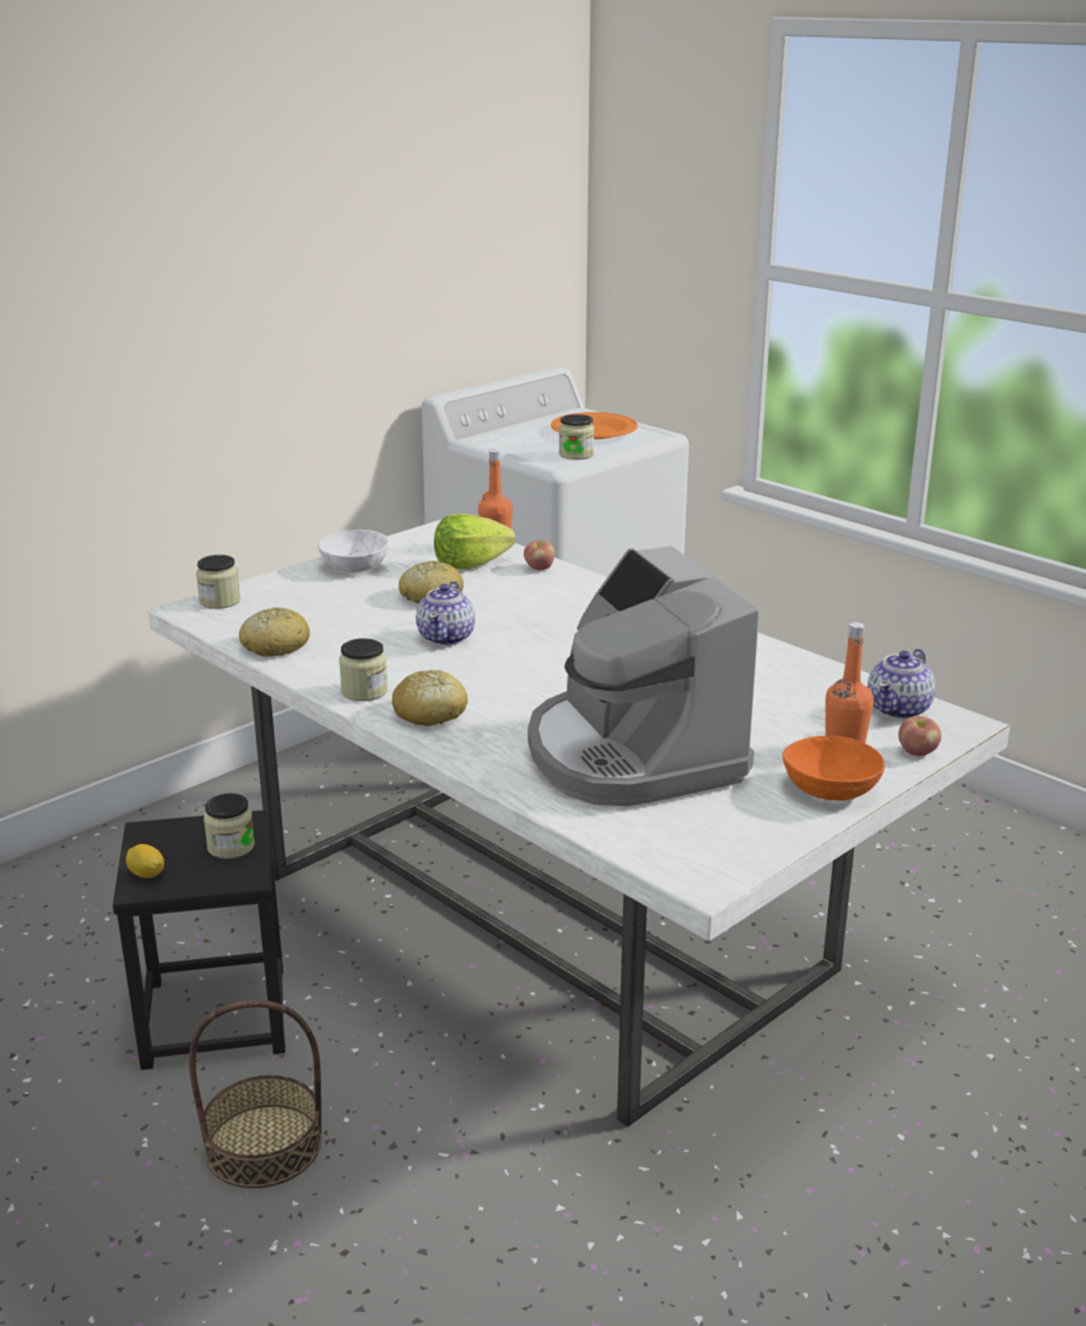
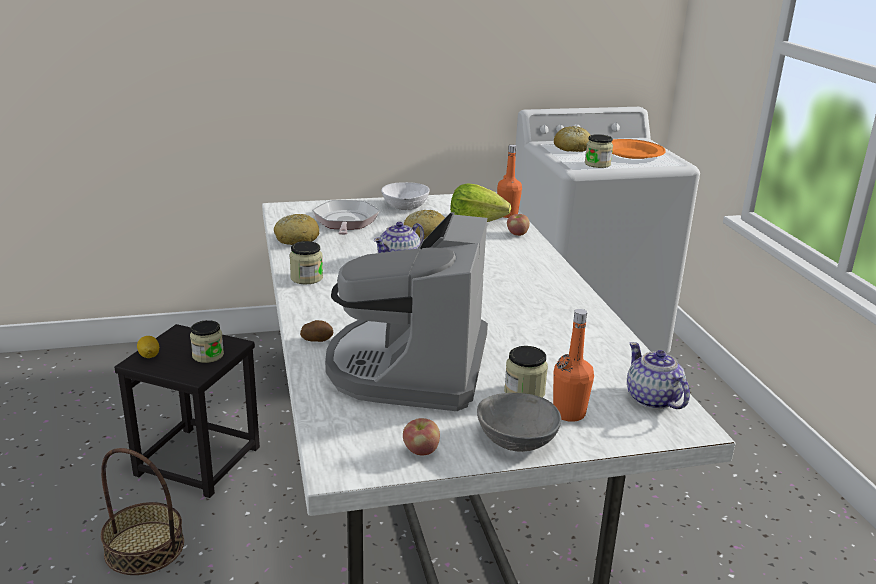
camera: 30 degrees right, 0 degrees up
(220, 601) = (304, 207): jar -> jar (524, 392)
(307, 607) = (345, 222): none -> frying pan
(430, 713) = (324, 302): bread -> bread (572, 148)
(486, 758) = (317, 339): none -> potato
(831, 790) = (516, 440): orange bowl -> grey bowl
(899, 709) = (652, 399): teapot -> teapot turned 90 degrees clockwise
(917, 752) = (624, 436): apple -> apple (421, 451)

